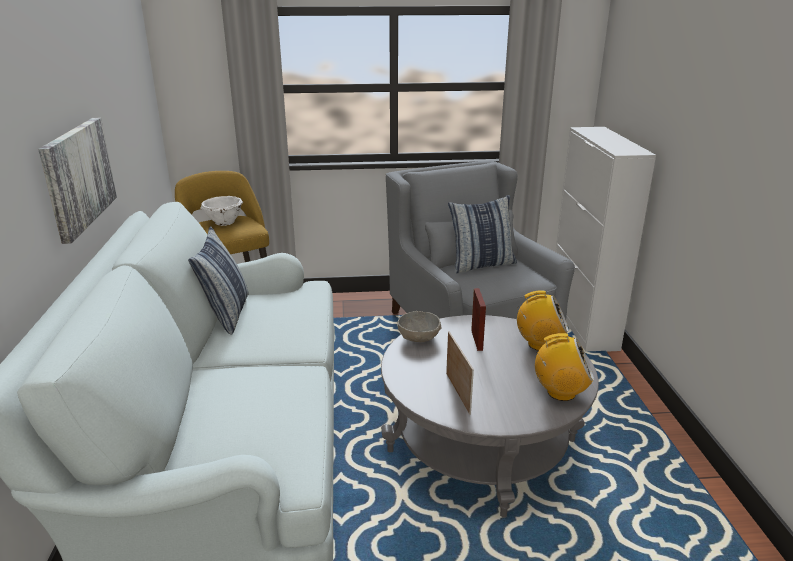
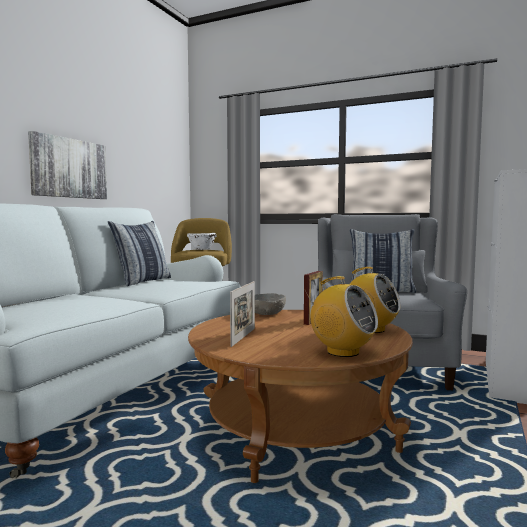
camera: 30 degrees right, 20 degrees down
(481, 446) = (297, 430): grey coffee table -> brown coffee table

